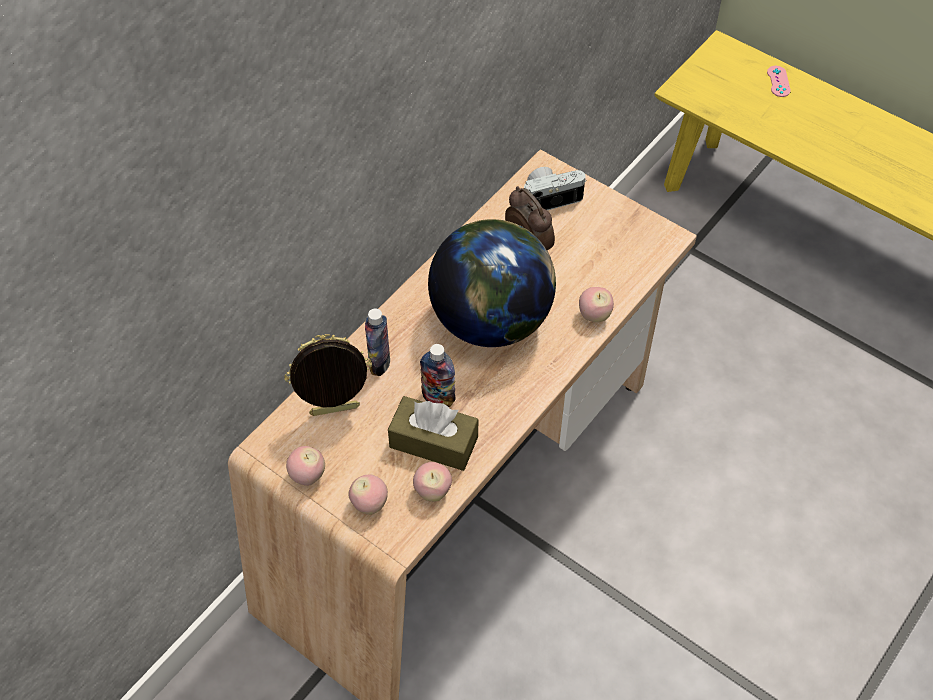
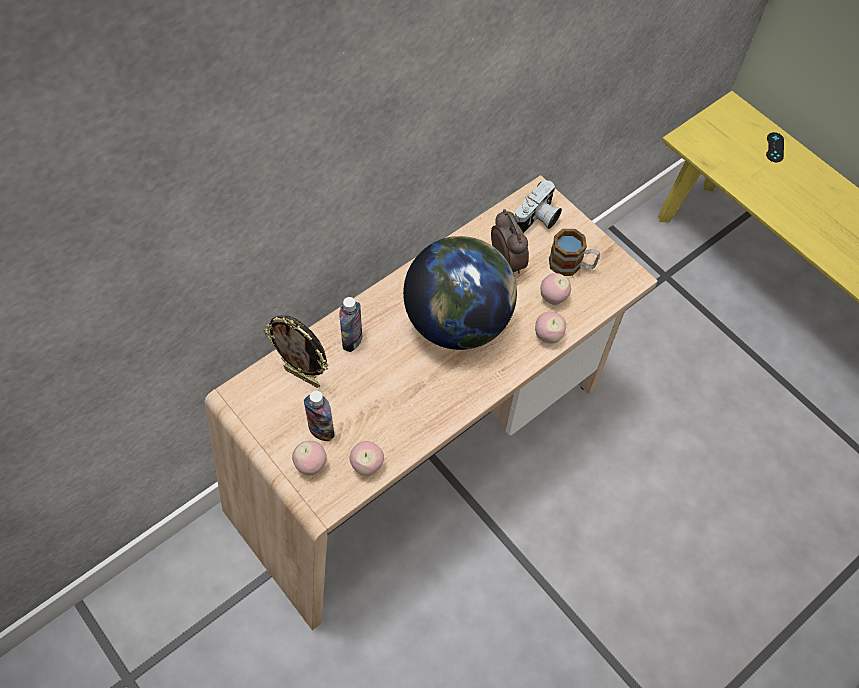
camera: 10 degrees right, 5 degrees up
(307, 476) = (265, 428): apple -> apple (553, 298)
(335, 412) = (303, 376): picture frame -> picture frame turned 150 degrees counterclockwise
(433, 442) = (379, 421): brown tissue box -> none
(438, 398) = (394, 382): bottle -> bottle (321, 431)
(550, 197) = (537, 220): camera -> camera turned 135 degrees clockwise
(600, 237) = (571, 265): none -> mug
(778, 81) = (774, 147): pink game controller -> black game controller

